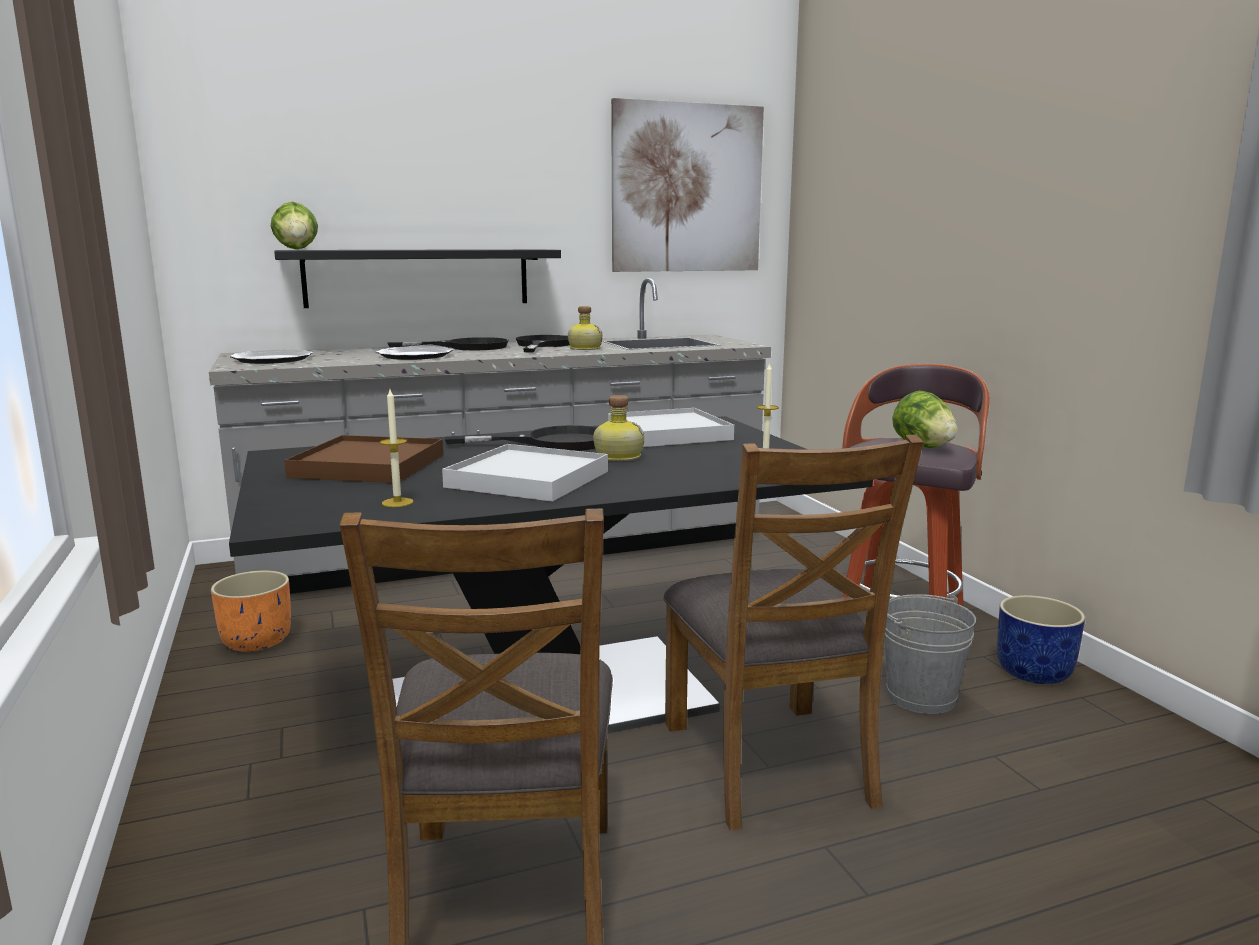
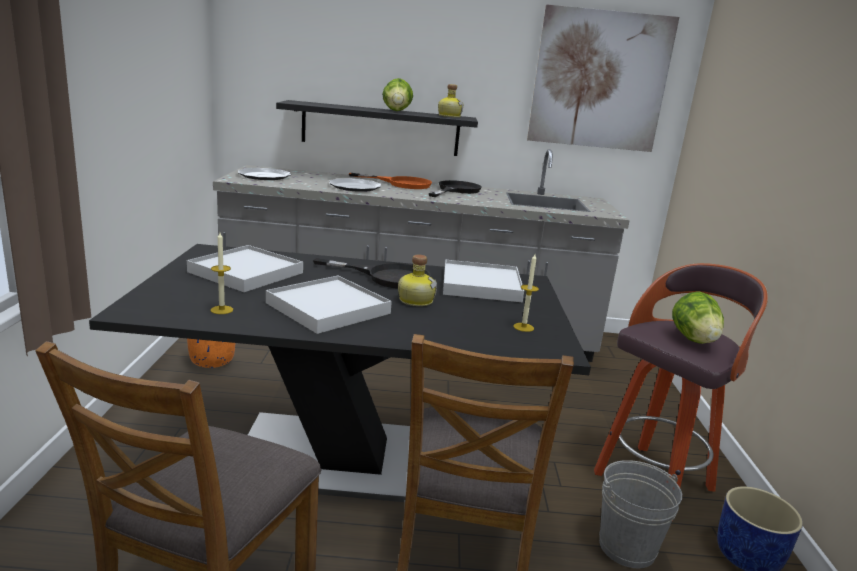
camera: 20 degrees right, 5 degrees up
(296, 249) = (295, 102): lettuce -> lettuce (396, 111)
(369, 466) = (246, 272): brown tray -> white tray
(466, 347) = (401, 184): black frying pan -> orange frying pan
(584, 348) = (480, 198): bottle -> bottle (449, 116)

